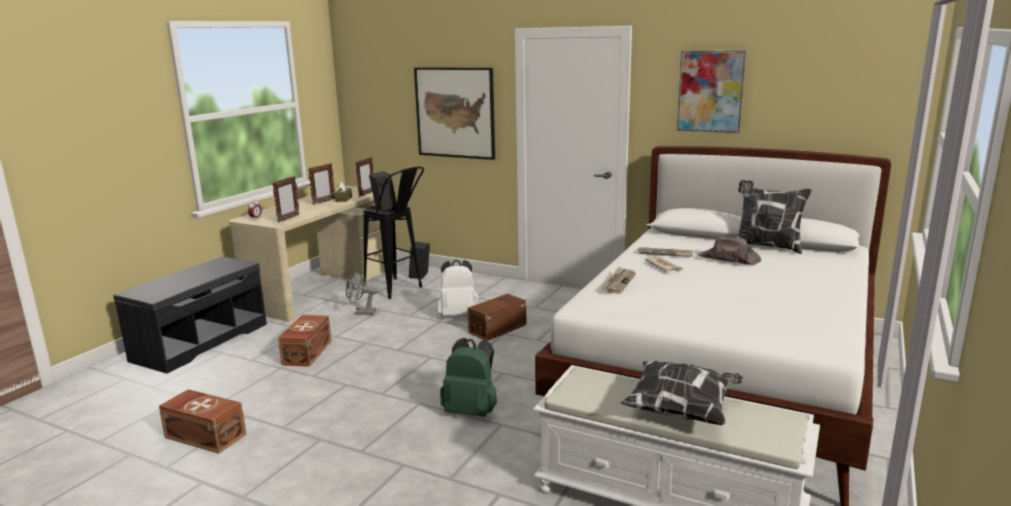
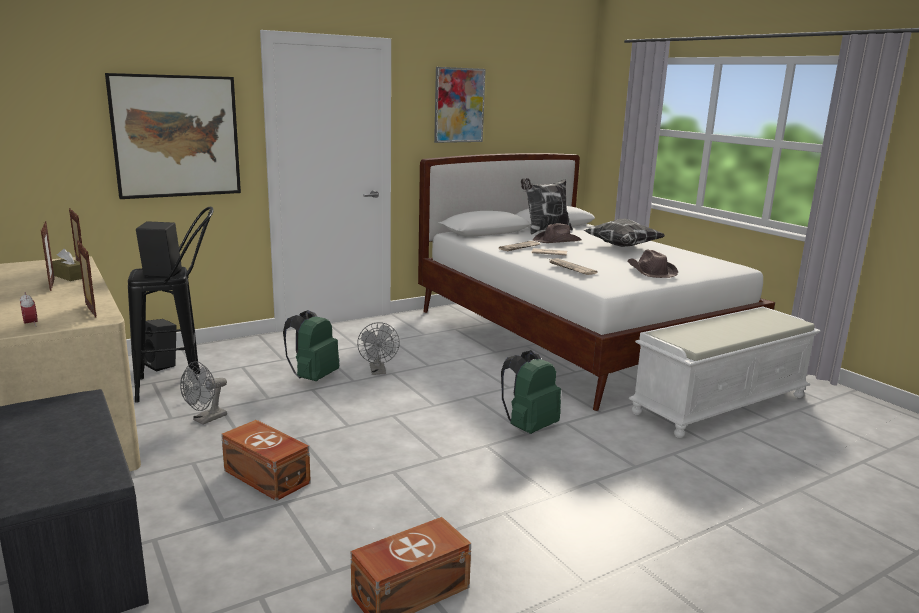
camera: 60 degrees left, 0 degrees up
(458, 315) = (313, 377): white backpack -> green backpack
(499, 328) = (378, 371): brown storage box -> grey fan
(682, 410) = (740, 327): pillow -> pillow (622, 246)
(687, 313) = (650, 272): none -> brown hat

